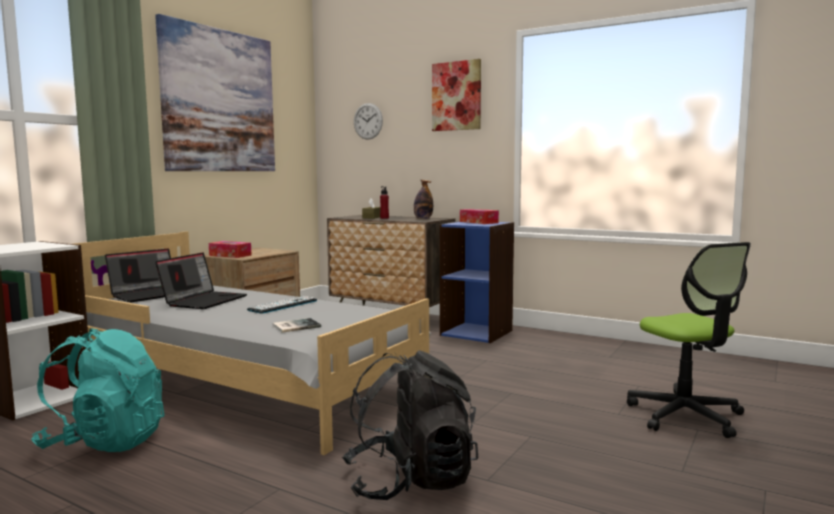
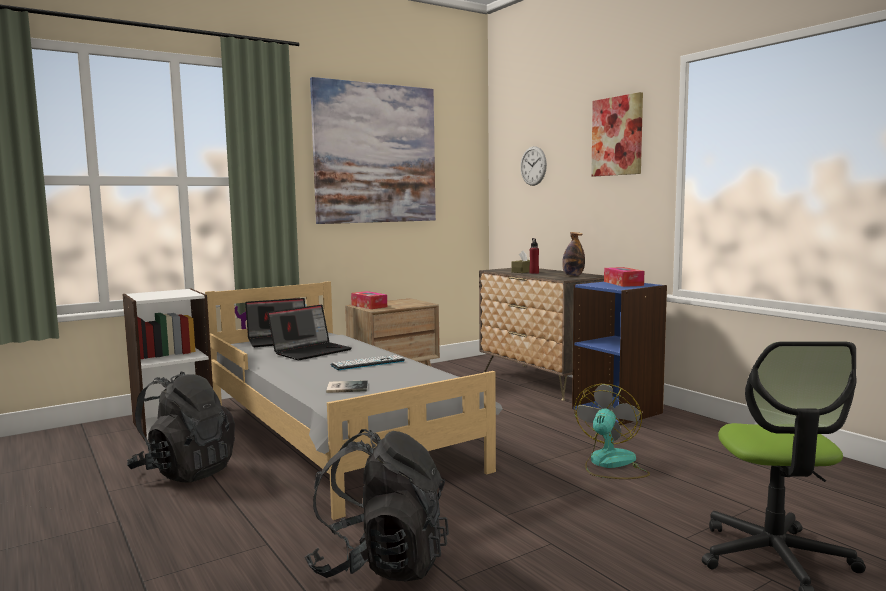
camera: 25 degrees right, 0 degrees up
(105, 442) = (185, 471): turquoise backpack -> black backpack
(513, 372) = (610, 464): none -> fan

